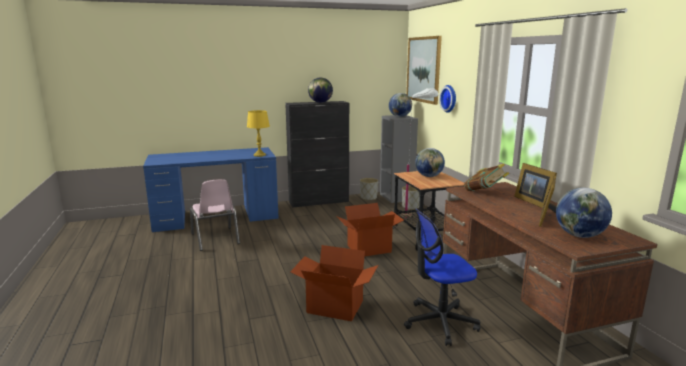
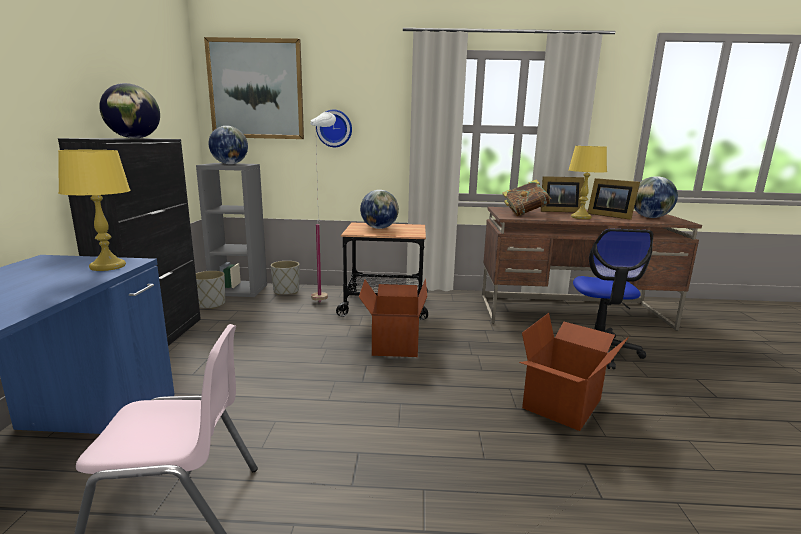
camera: 70 degrees left, 0 degrees up
(508, 209) = (580, 217): none -> yellow table lamp

